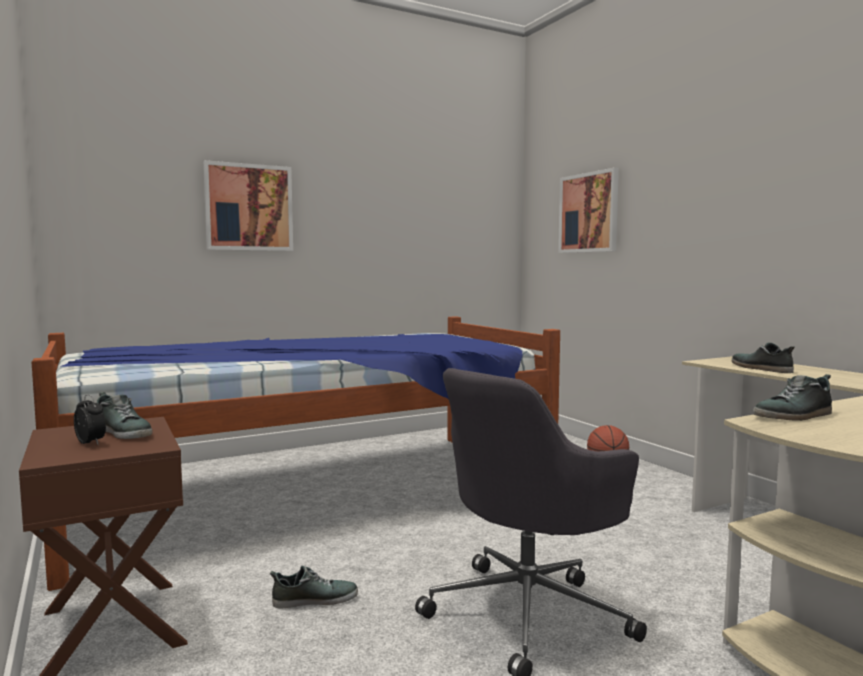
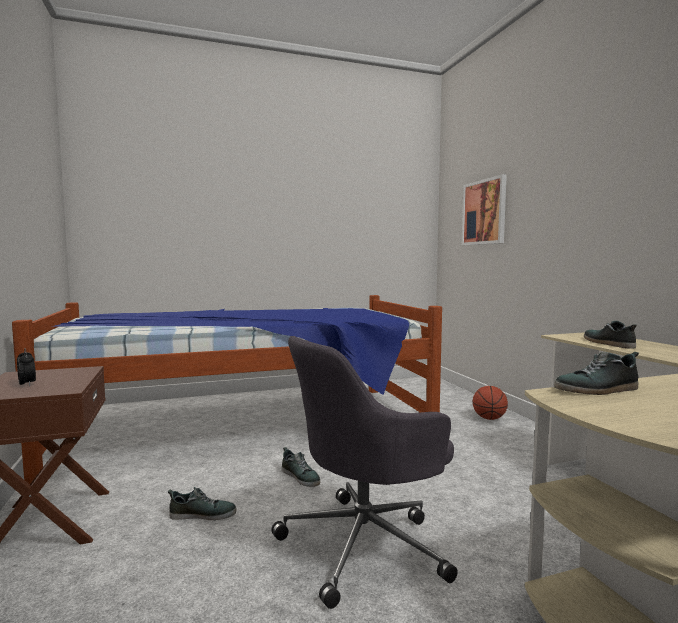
camera: 10 degrees right, 0 degrees up
(124, 432) = (60, 377): shoe -> shoe (301, 477)
(249, 207) = (219, 212): picture -> none

